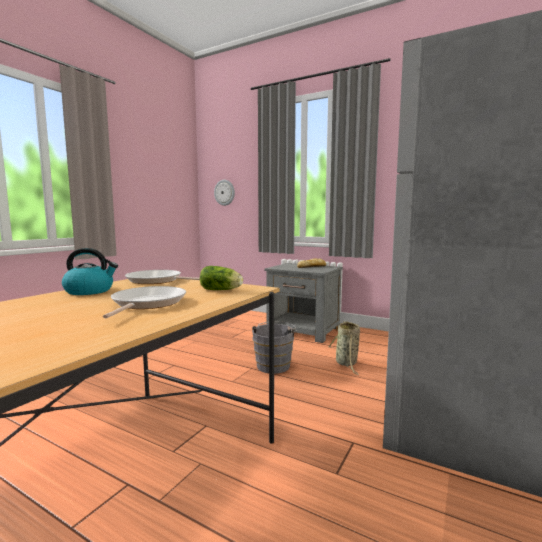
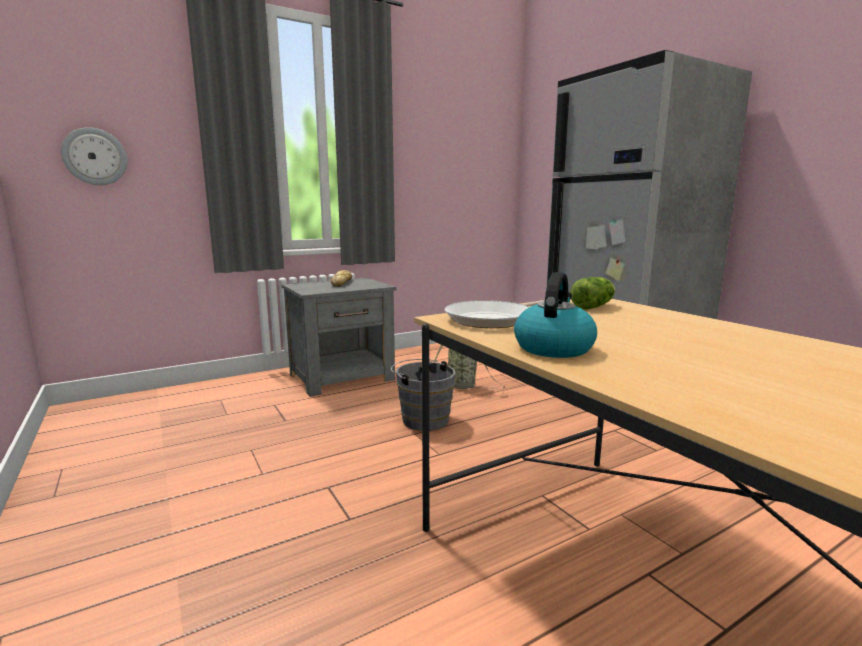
camera: 60 degrees left, 5 degrees up
(147, 303) = (665, 331): frying pan -> none

